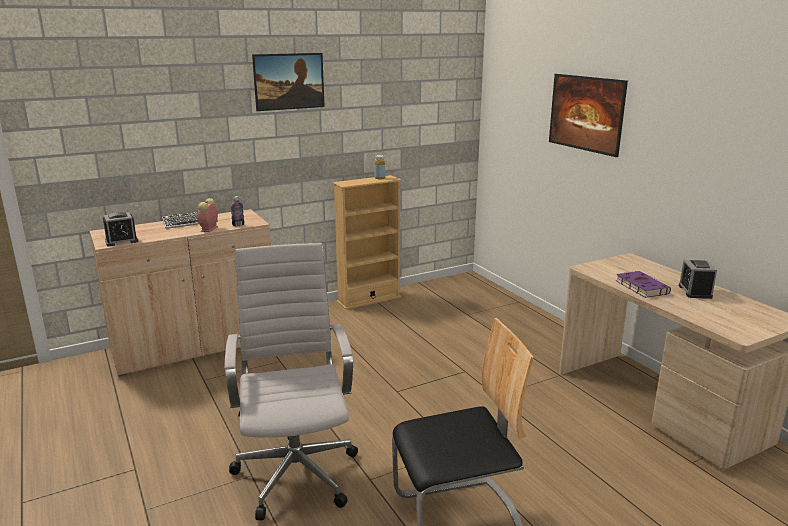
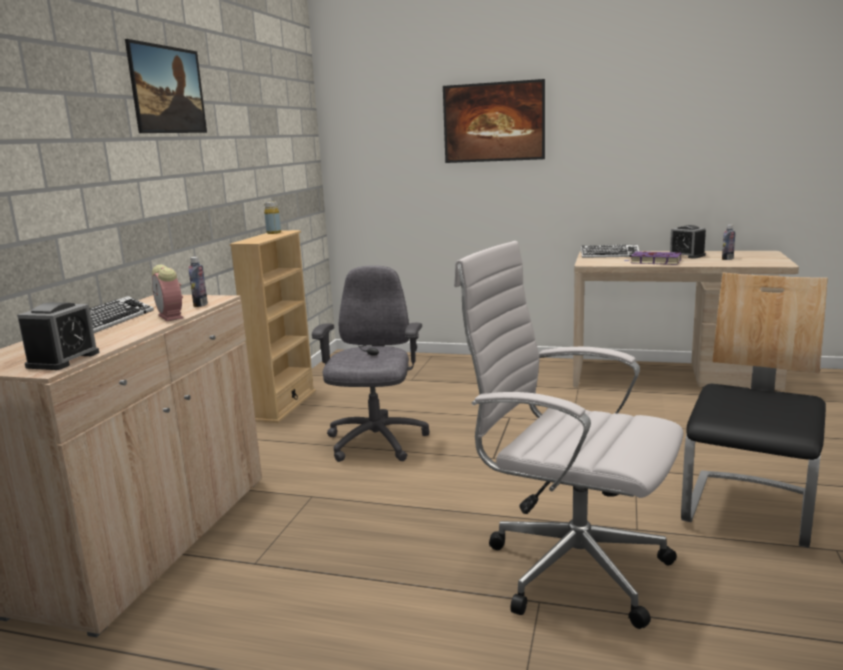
camera: 45 degrees left, 5 degrees down
(362, 347) = (375, 443): none -> grey office chair
(633, 266) = (609, 255): none -> keyboard
(714, 310) = (727, 259): none -> bottle

